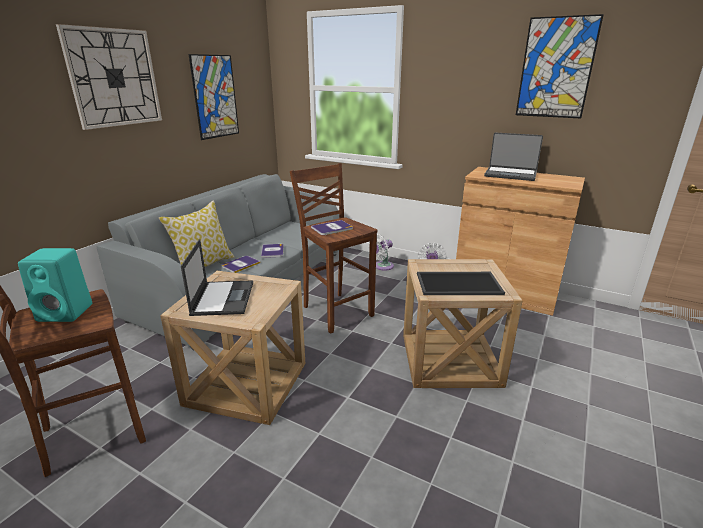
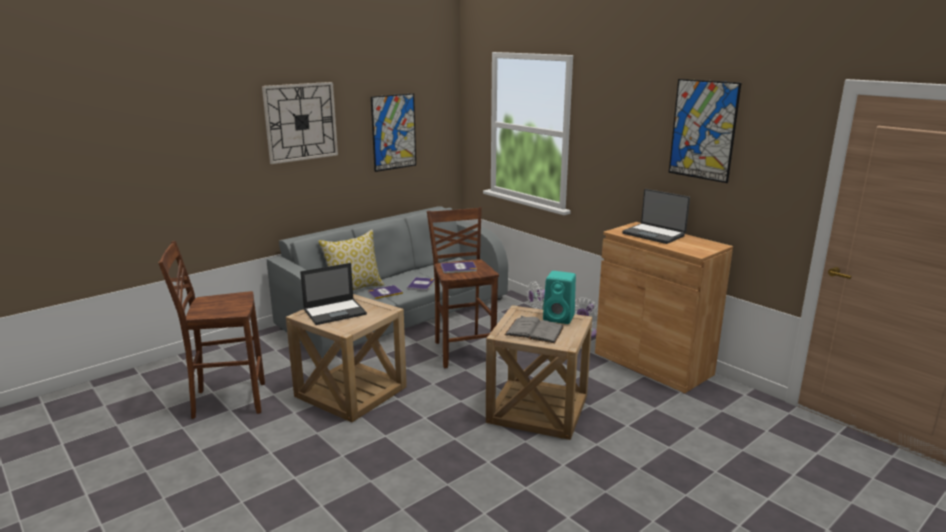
camera: 20 degrees right, 5 degrees down
(67, 312) = (224, 303): turquoise speaker -> turquoise speaker (560, 318)
(223, 298) = (335, 312): laptop -> laptop turned 45 degrees clockwise
(459, 283) = (534, 331): tray -> grey book

